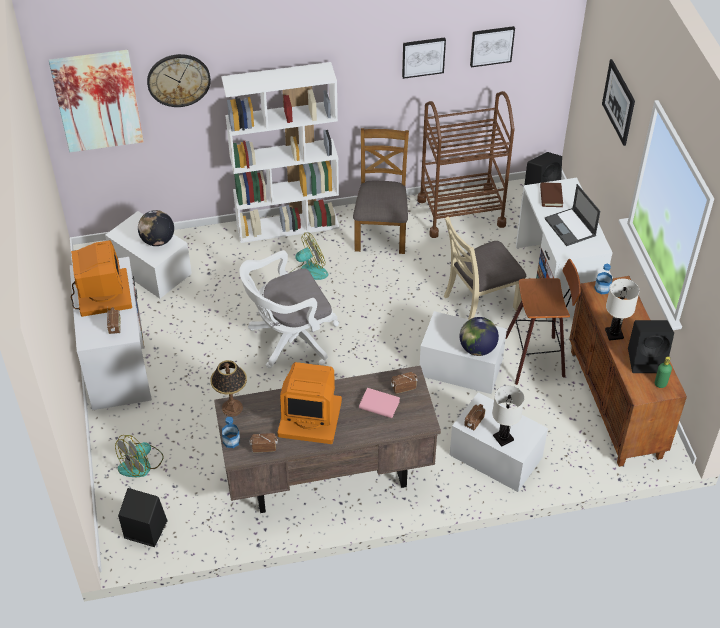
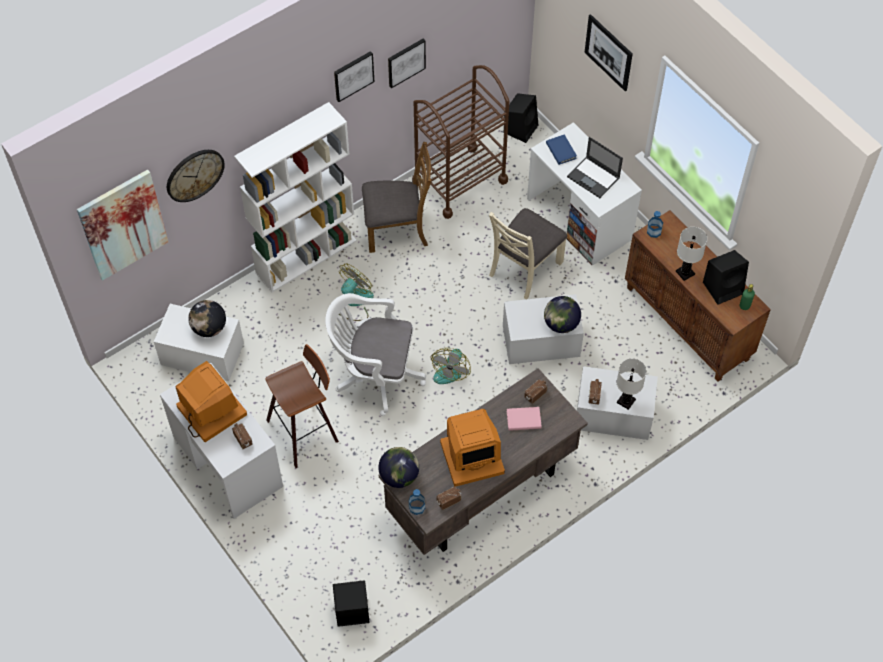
camera: 25 degrees left, 10 degrees up
(141, 464) = (311, 551): fan -> fan (450, 369)
(232, 408) = (399, 476): table lamp -> globe
(289, 339) = (374, 375): white office chair -> white office chair turned 60 degrees clockwise
(381, 231) = (397, 229): brown chair -> brown chair turned 105 degrees clockwise
(491, 45) = (463, 28): picture -> picture (353, 75)
(537, 357) = (601, 305): stool -> stool (305, 431)
(551, 196) = (561, 151): brown book -> blue book

